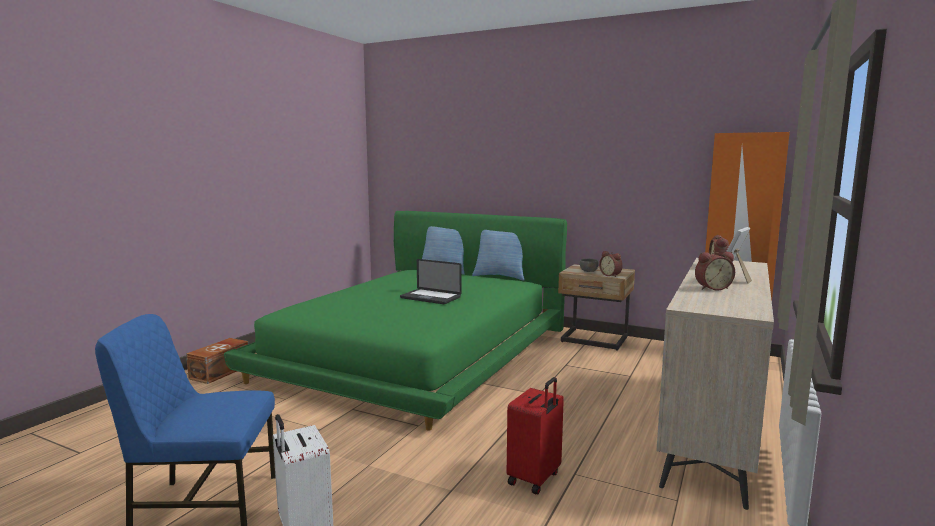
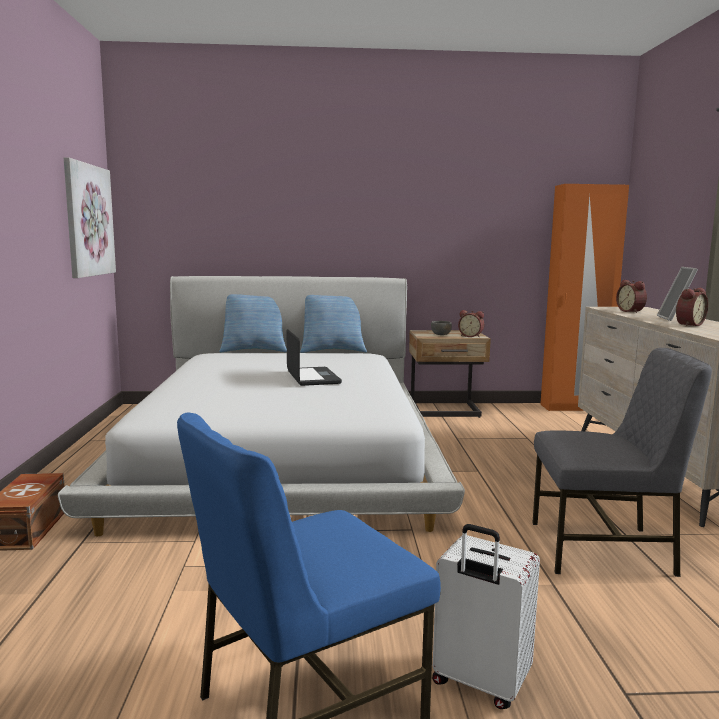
camera: 30 degrees left, 0 degrees up
(338, 171) = (89, 220): none -> picture
(419, 351) = (282, 452): green bed -> white bed
(430, 297) = (313, 377): laptop -> laptop turned 105 degrees counterclockwise
(535, 478) = (604, 549): red suitcase -> grey chair

